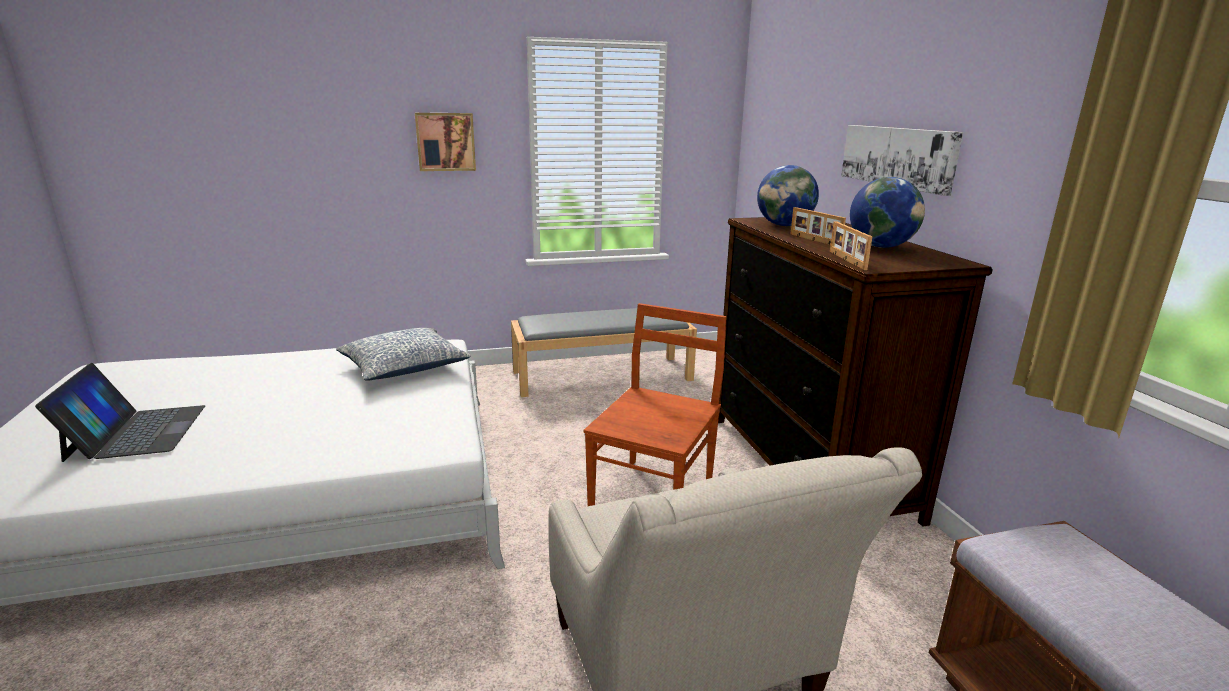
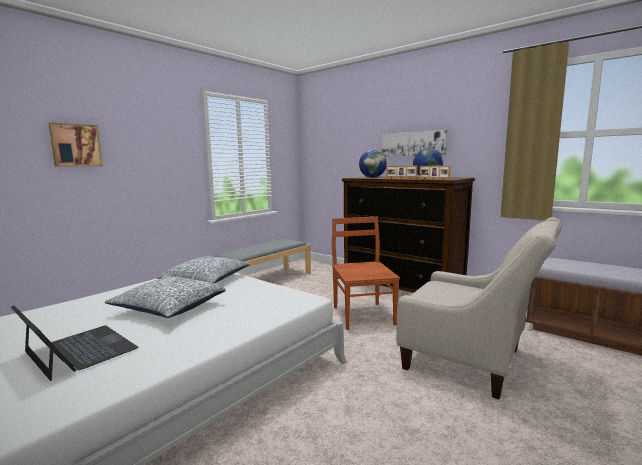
camera: 35 degrees left, 10 degrees down
(289, 403) = (168, 309): none -> pillow
(445, 141) = (160, 149): picture -> picture (76, 145)

